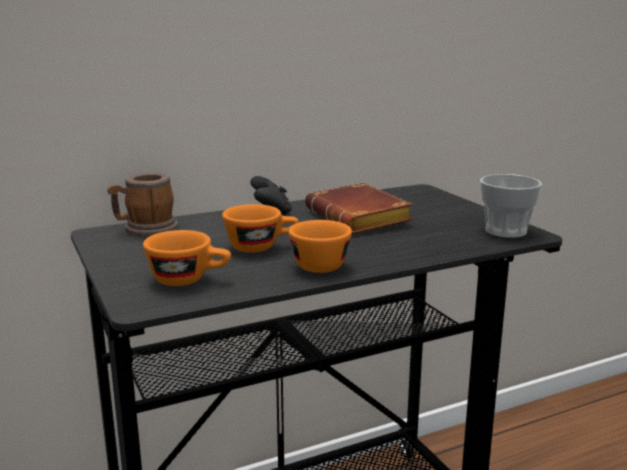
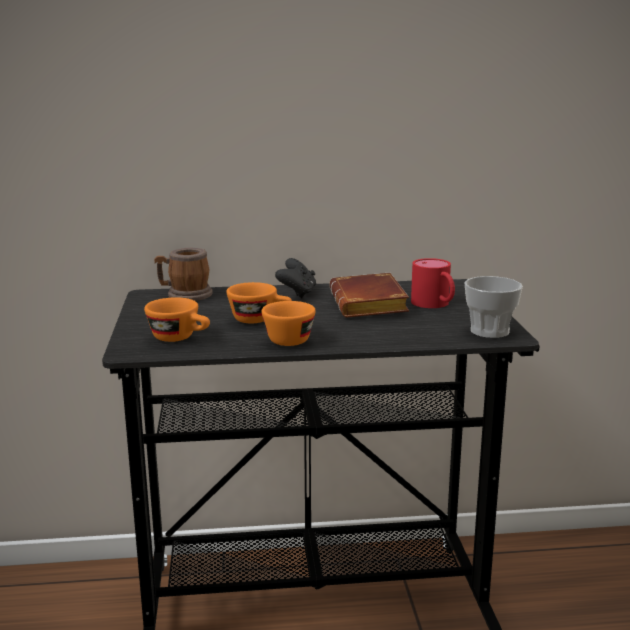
camera: 20 degrees right, 0 degrees up
(423, 211) = (435, 304): none -> red mug

